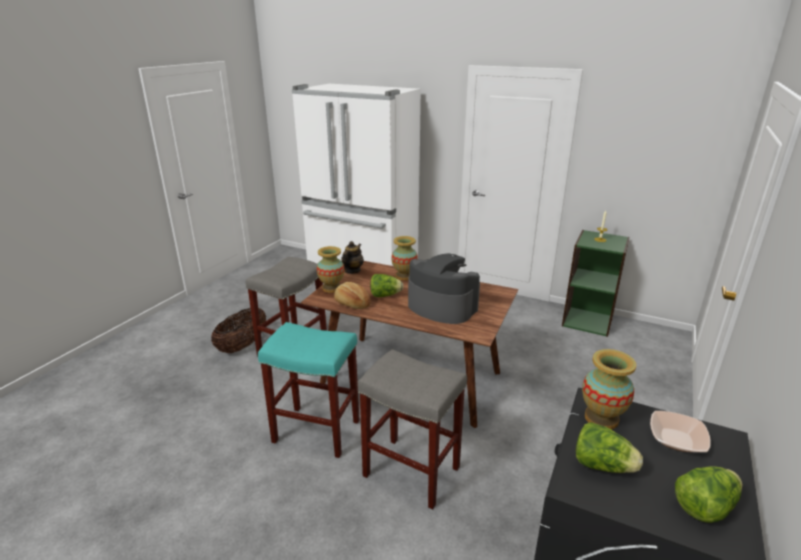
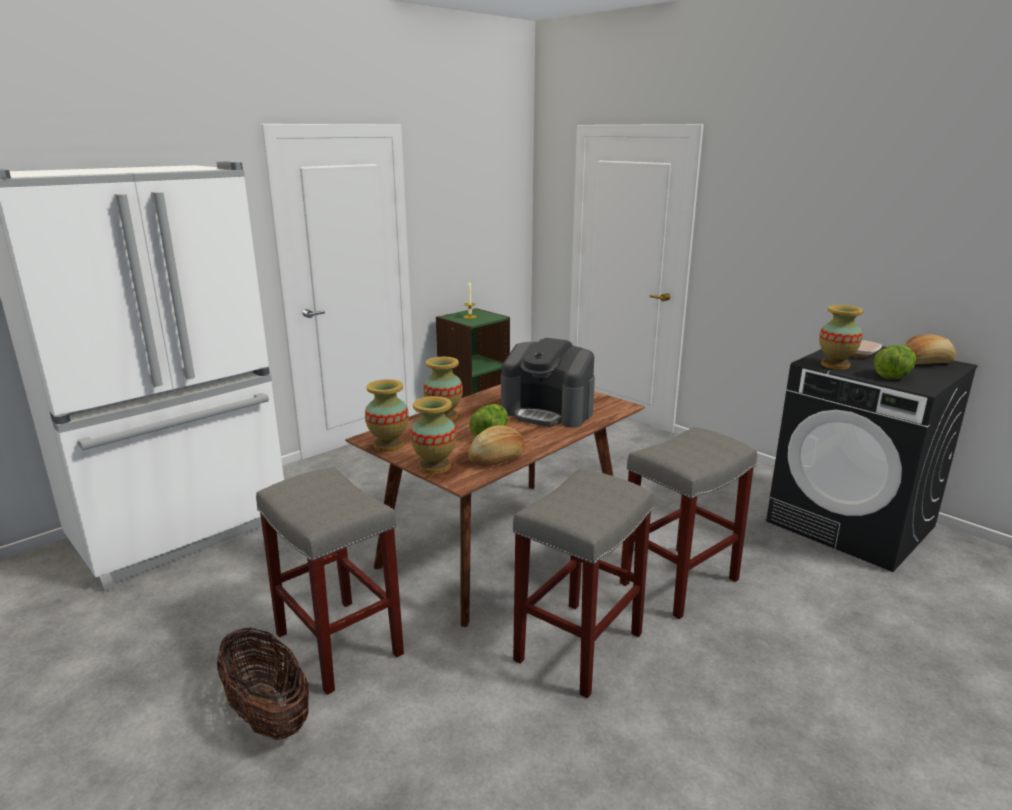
camera: 70 degrees left, 5 degrees down
(315, 431) = (579, 648): turquoise stool -> grey stool
(352, 271) = (388, 445): teapot -> vase
(441, 307) = (548, 412): coffee machine -> coffee machine turned 120 degrees counterclockwise
(704, 506) = (925, 363): lettuce -> bread

